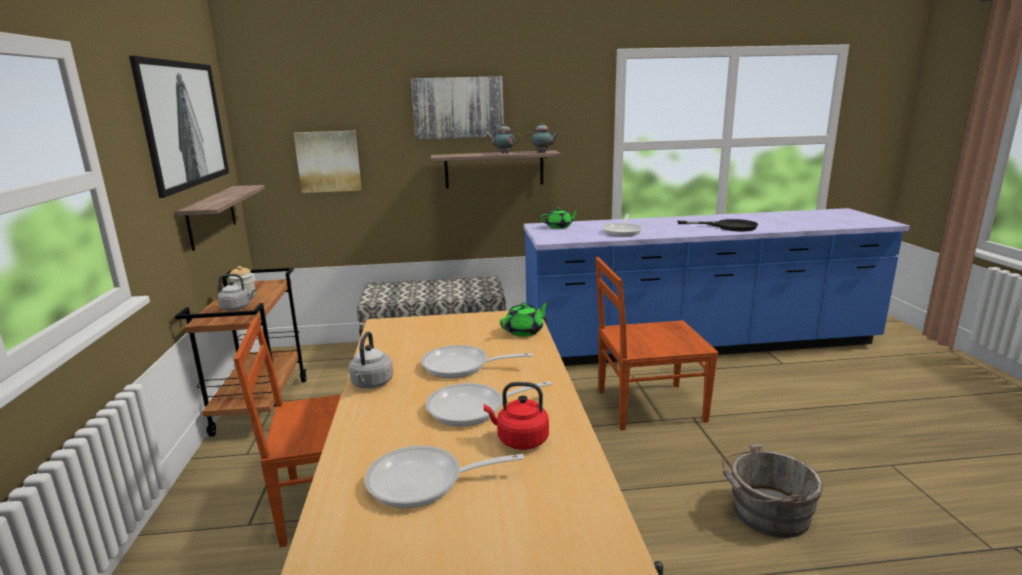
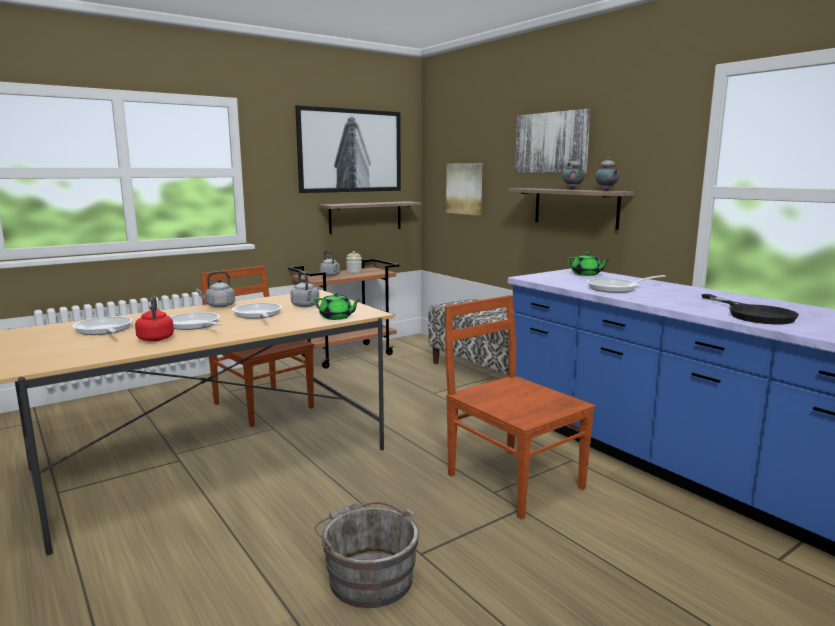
camera: 60 degrees right, 5 degrees down
(447, 337) = (306, 306): none -> grey kettle

